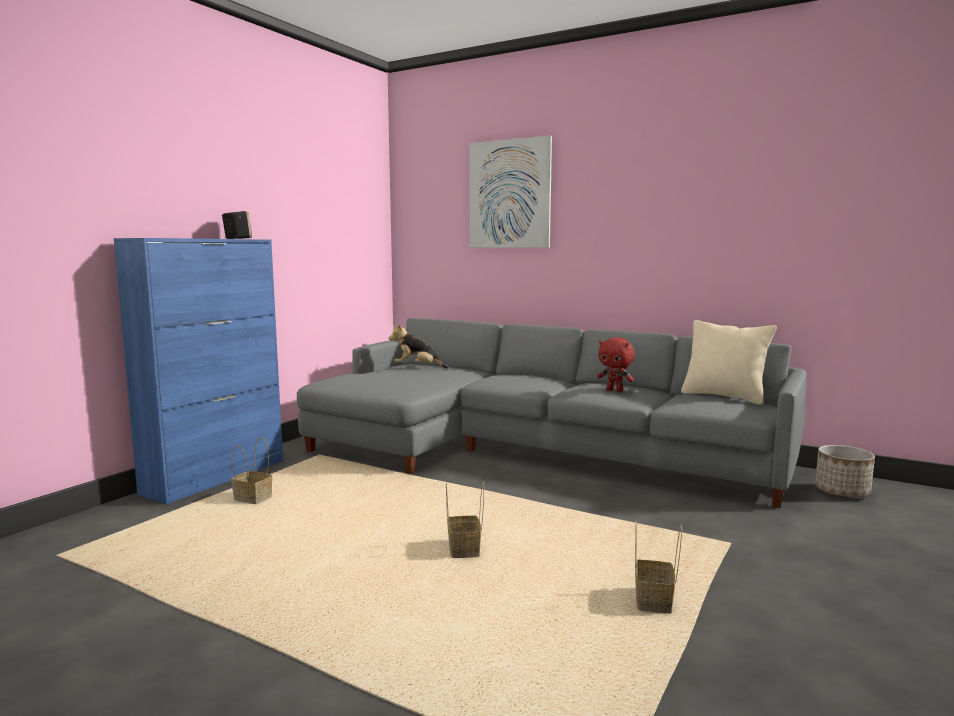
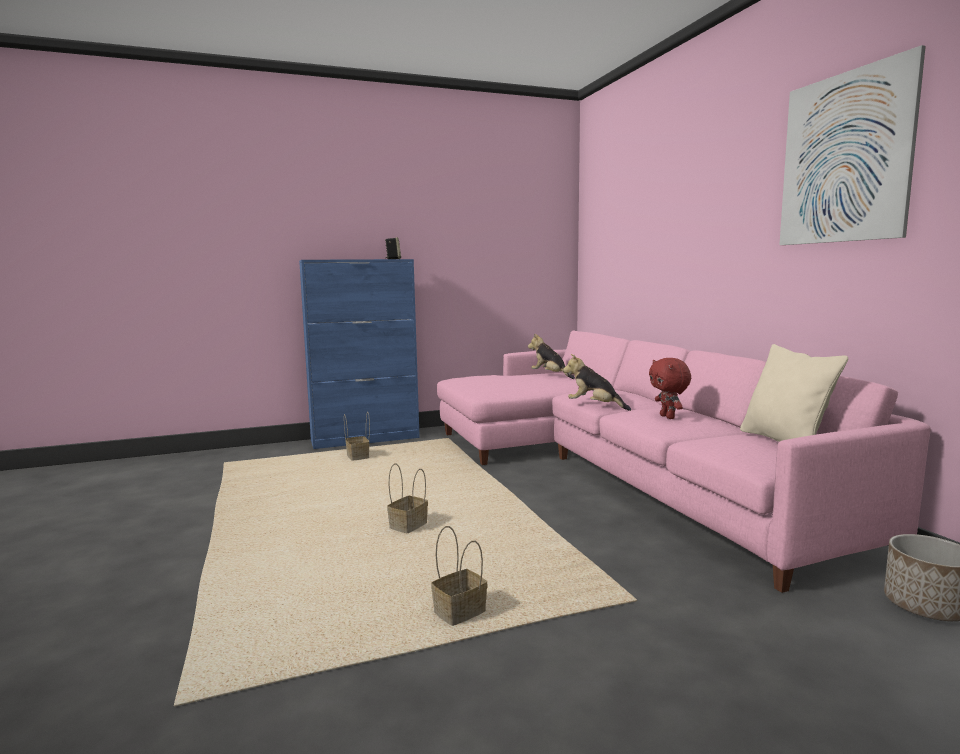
camera: 40 degrees right, 0 degrees up
(509, 194) = (653, 205): picture -> picture (844, 158)
(523, 449) = (611, 467): grey sofa -> pink sofa
(527, 391) = (595, 406): none -> plush toy

